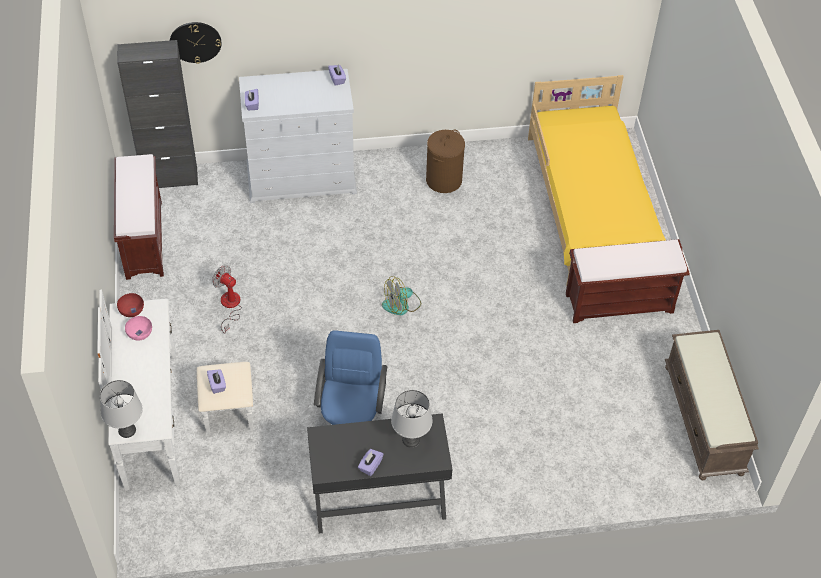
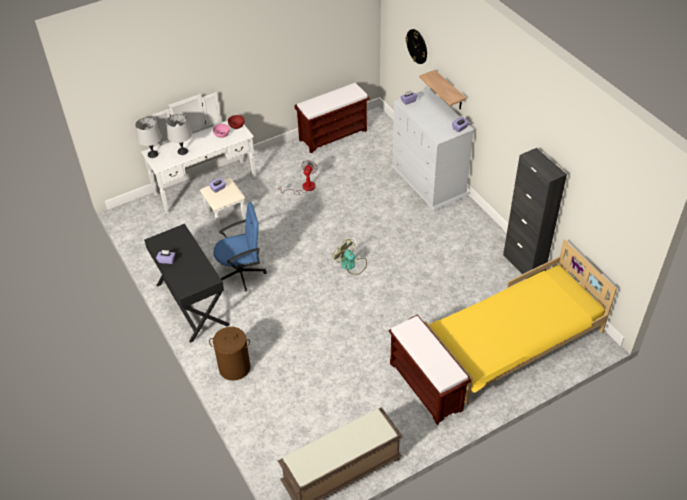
camera: 70 degrees right, 5 degrees down
(170, 178) = (387, 127): black cabinet -> black cabinet (523, 265)
(282, 55) = (449, 91): none -> shelf
(411, 439) = (195, 272): grey table lamp -> grey table lamp (183, 151)
(444, 180) = (477, 250): brown laundry basket -> brown laundry basket (234, 367)

